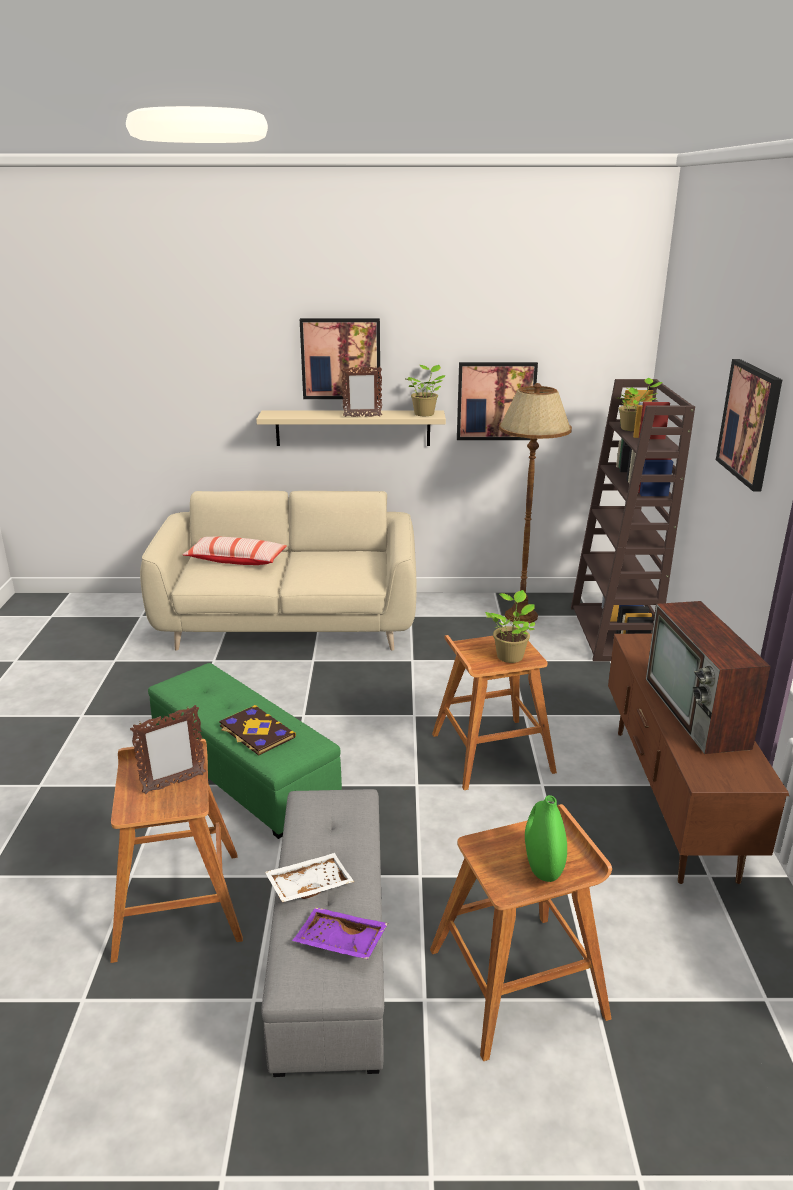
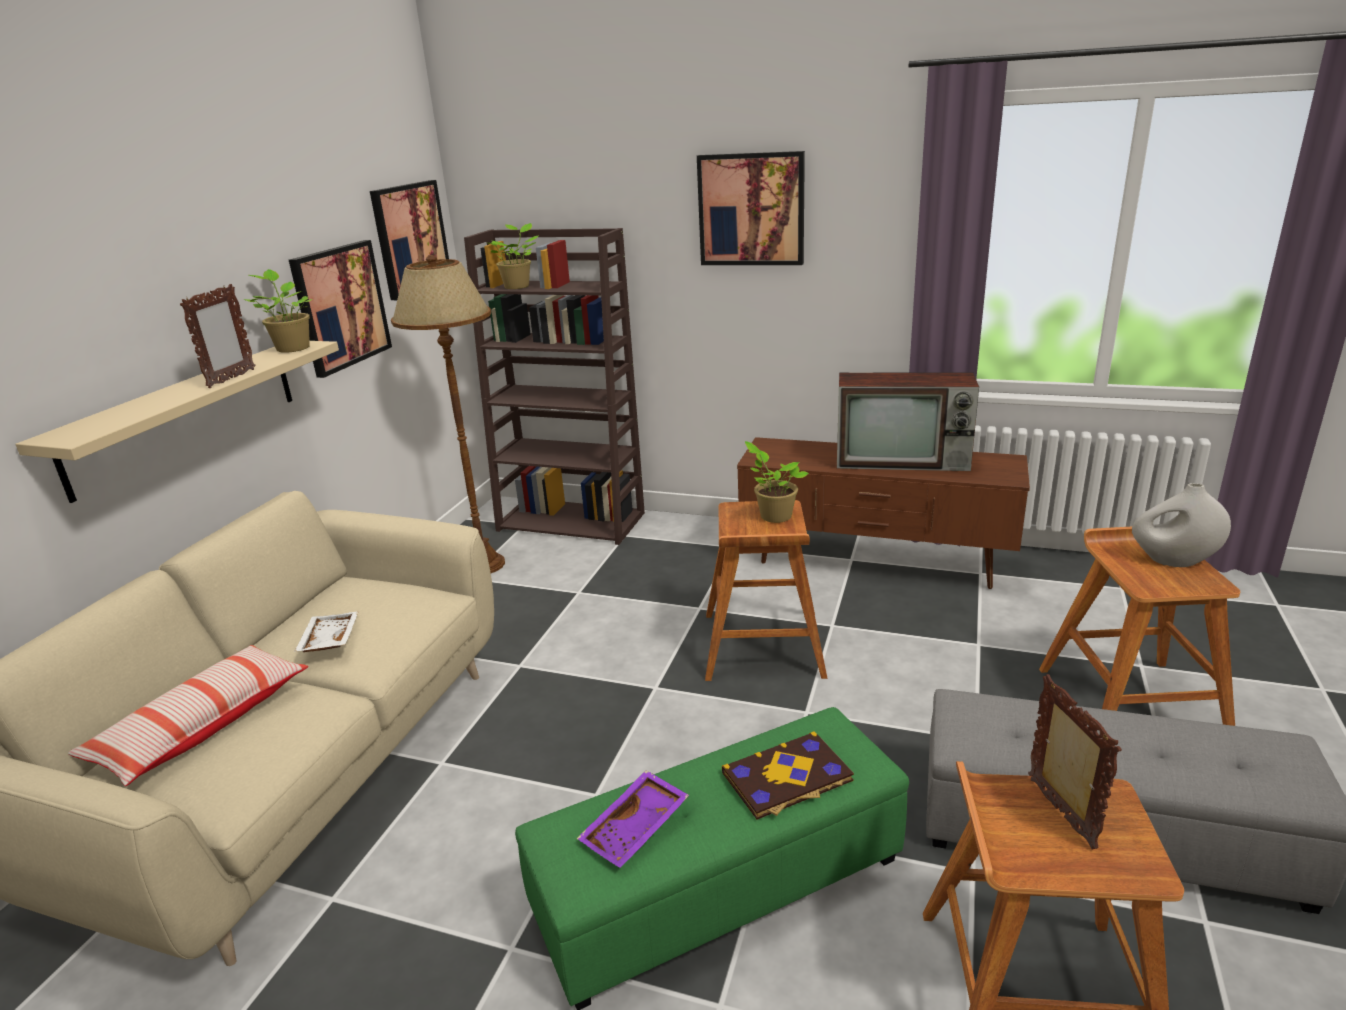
camera: 70 degrees left, 0 degrees up
(309, 884) = (1143, 760): white tray -> white tray (328, 641)
(340, 943) = (1238, 747): purple tray -> purple tray (636, 829)
(341, 358) = (130, 294): picture -> picture (410, 238)
(542, 867) = (1173, 561): green vase -> white vase

